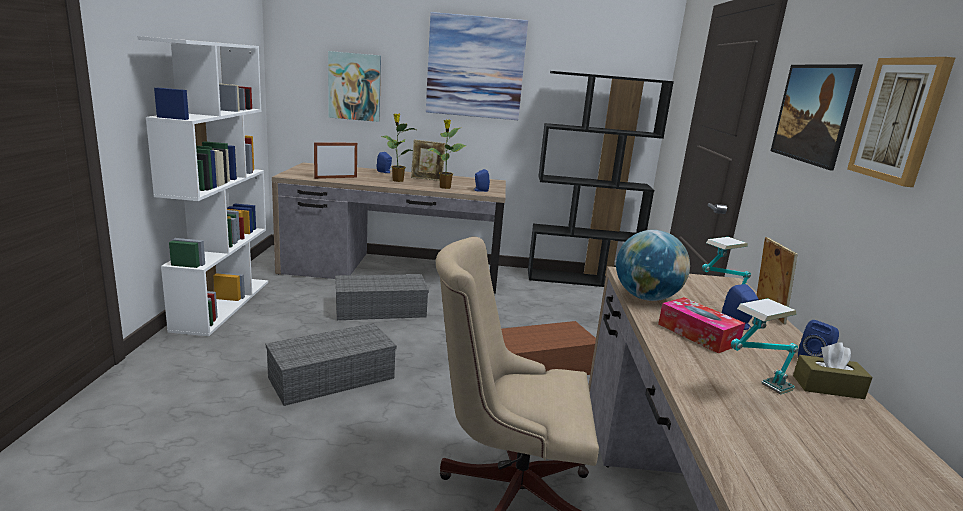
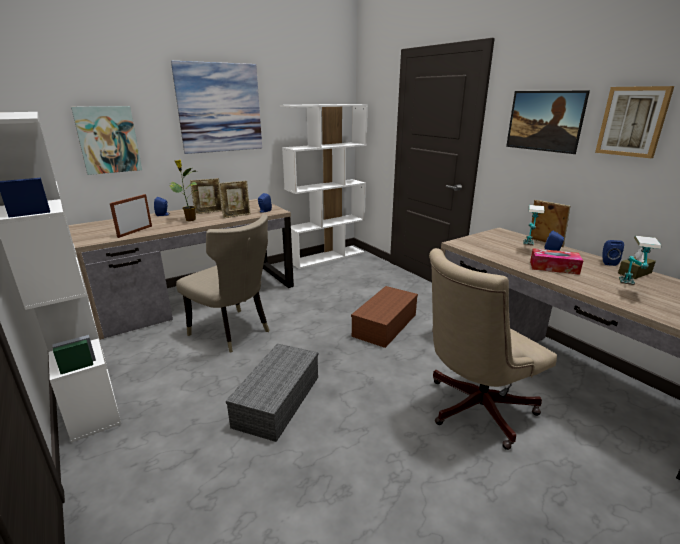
camera: 35 degrees left, 5 degrees up
(379, 310) = (233, 332): grey storage box -> beige chair
(444, 187) = (236, 216): potted plant -> picture frame
(581, 279) = (327, 257): black bookcase -> white bookcase
(646, 298) = (496, 255): globe -> none

